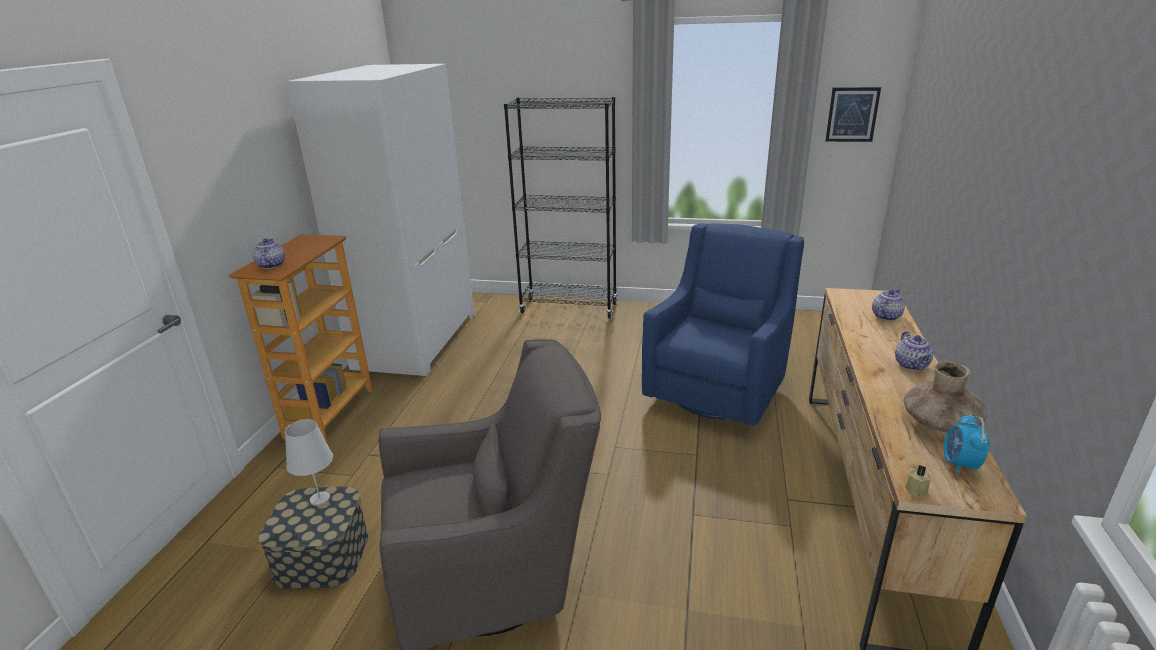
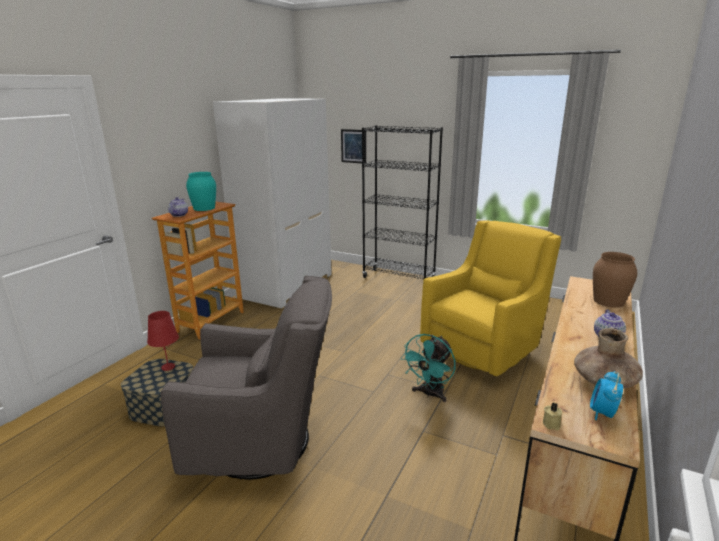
camera: 15 degrees right, 5 degrees down
(302, 248) = (204, 208): none -> turquoise vase
(319, 499) = (168, 367): white table lamp -> red table lamp
(680, 464) = (429, 394): none -> turquoise fan
(719, 390) = (484, 349): blue armchair -> yellow armchair
(852, 114) = (628, 148): picture -> picture (353, 146)
(886, 316) = (608, 301): teapot -> brown vase

